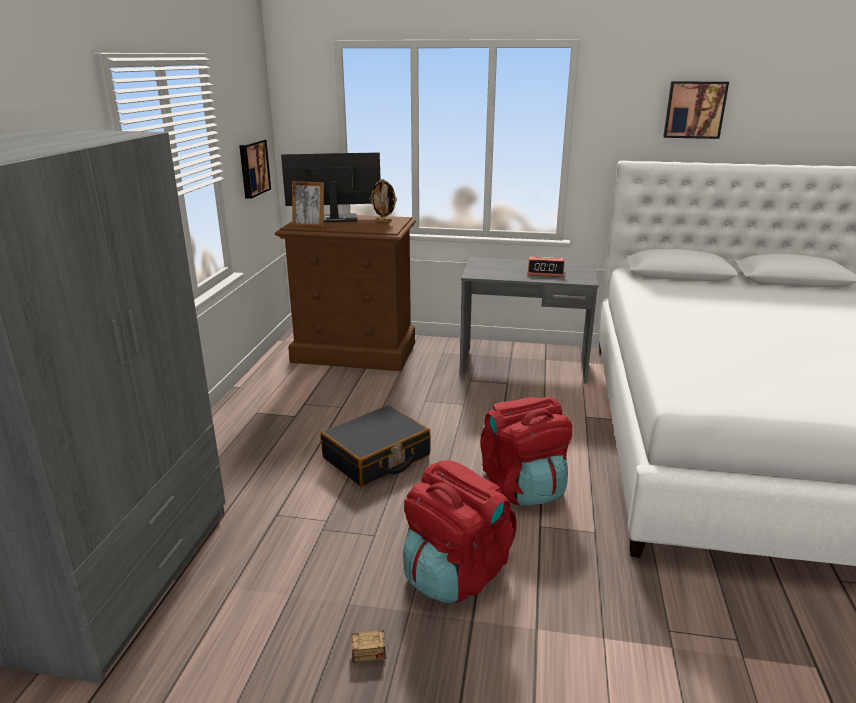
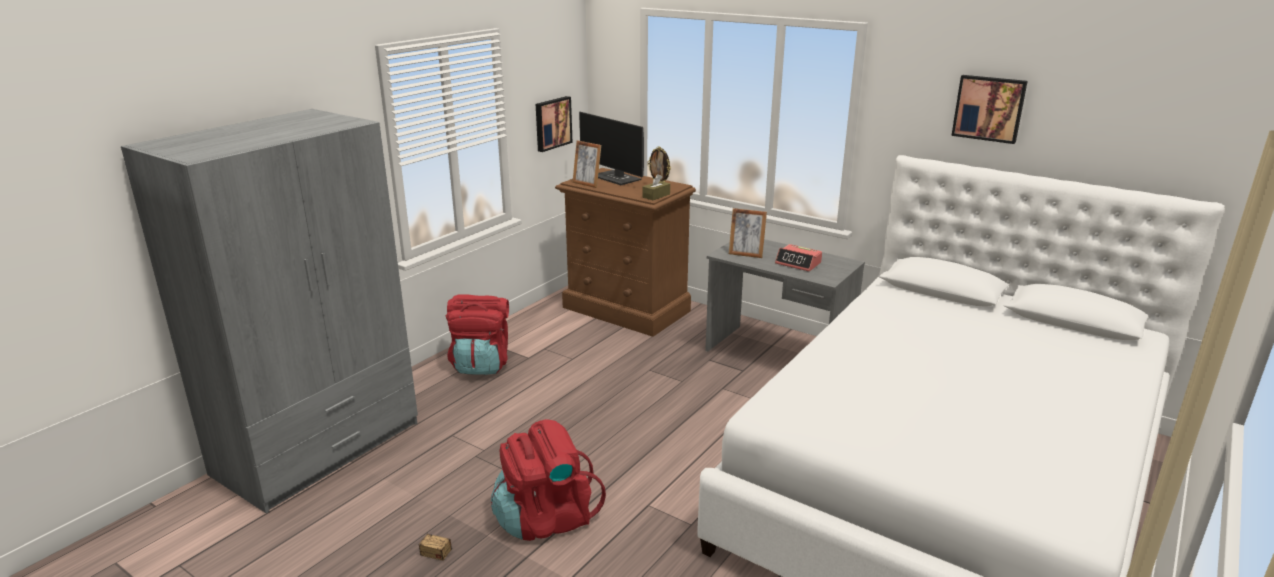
camera: 25 degrees right, 0 degrees up
(333, 219) = (617, 178): monitor -> monitor turned 150 degrees counterclockwise
(377, 457) = (564, 410): black suitcase -> none
(391, 228) = (656, 196): none -> brown tissue box
(494, 272) = (746, 254): none -> picture frame
(523, 486) = (666, 468): red backpack -> red backpack (481, 364)

